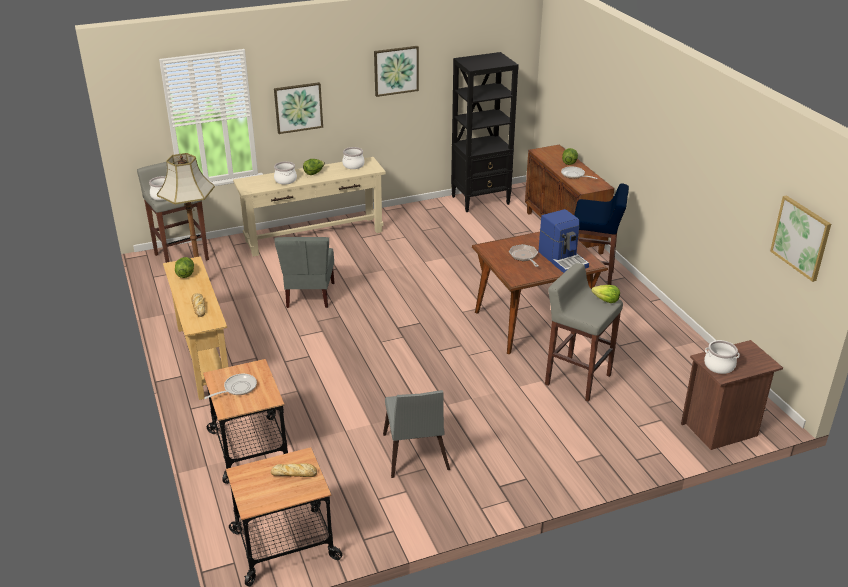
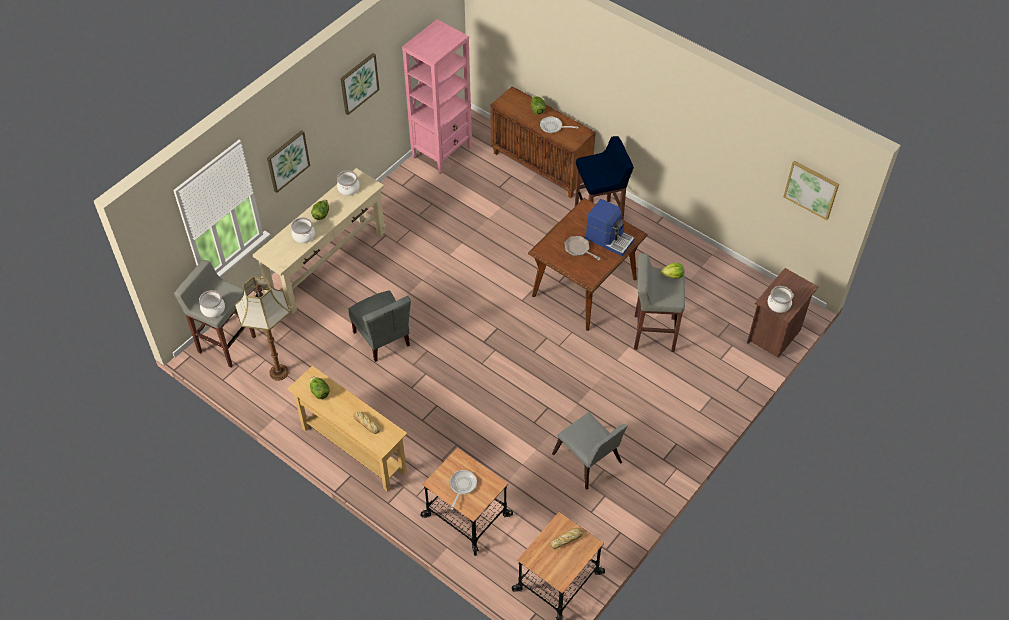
camera: 30 degrees left, 20 degrees up
(481, 200) = (442, 152): black bookcase -> pink bookcase

